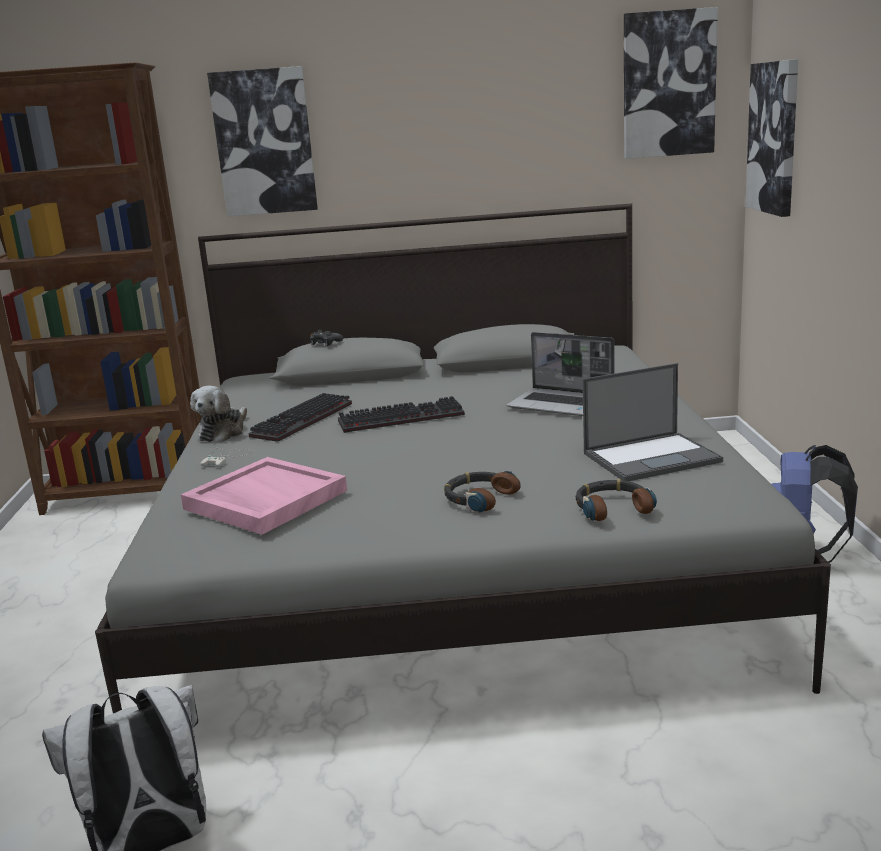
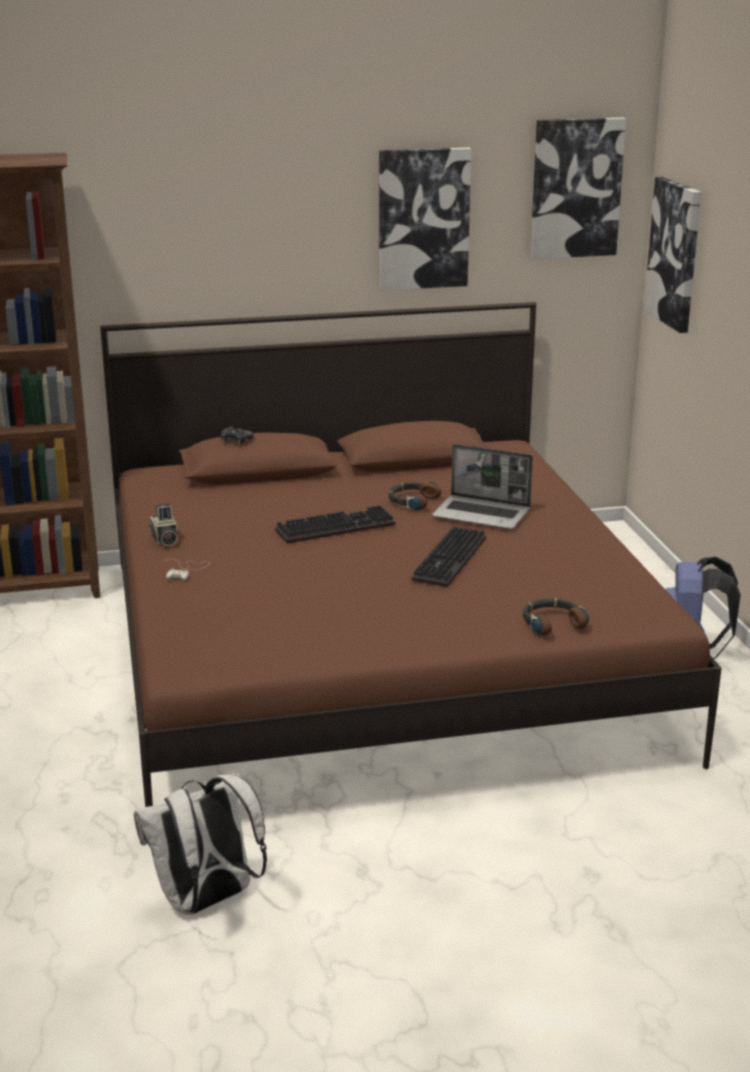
camera: 10 degrees left, 5 degrees up
(223, 432) = (164, 540): plush toy -> camera
(264, 142) = (173, 231): picture -> picture (423, 218)
(264, 500) = (250, 615): pink tray -> none
(303, 421) = (239, 529): keyboard -> keyboard (451, 560)
(450, 554) = (375, 653): grey bed -> brown bed
(479, 498) = (438, 613): headphones -> headphones (412, 501)
(652, 457) = (575, 573): laptop -> none

